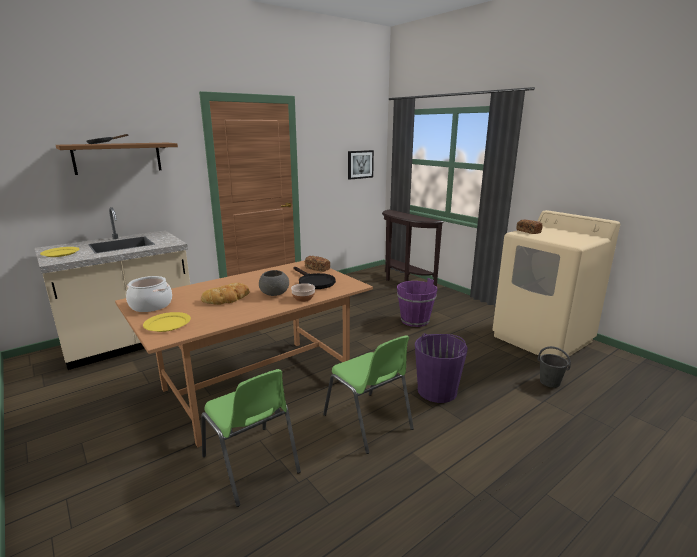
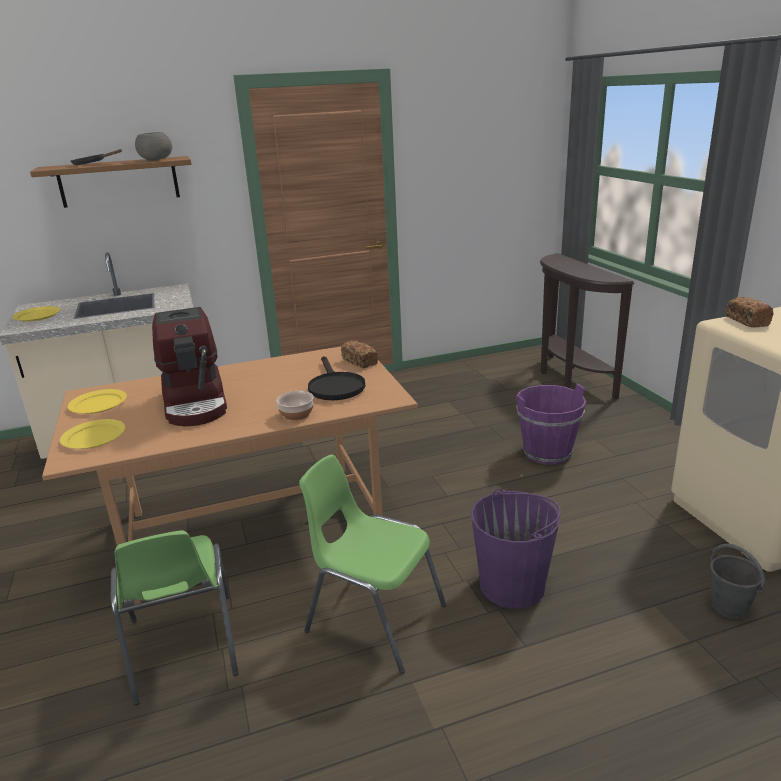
camera: 20 degrees right, 5 degrees up
(151, 305) = (97, 404): cooking pot -> yellow plate
(227, 298) = (196, 403): bread -> coffee machine
(274, 294) = (263, 402): grey bowl -> grey bowl (155, 160)
(360, 164) = (510, 176): picture -> none
(368, 422) = (374, 618): green chair -> green chair turned 135 degrees clockwise

